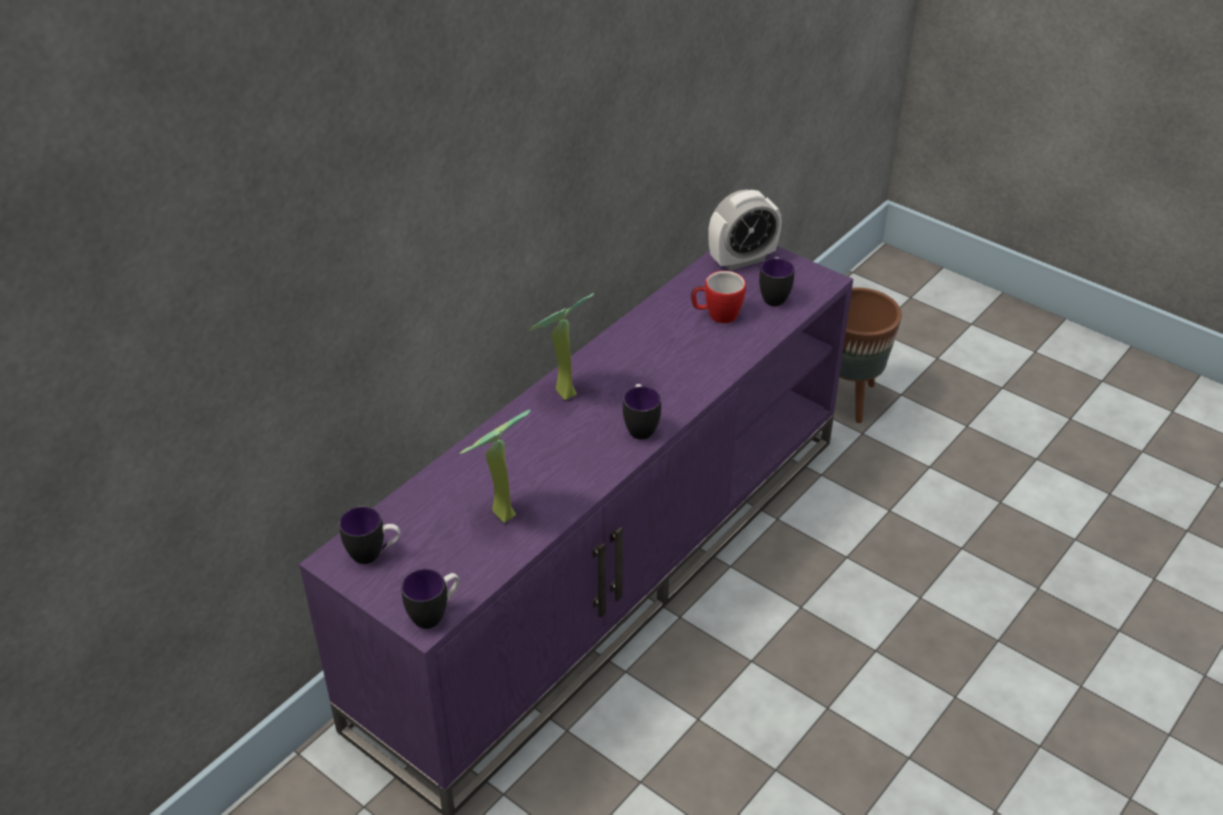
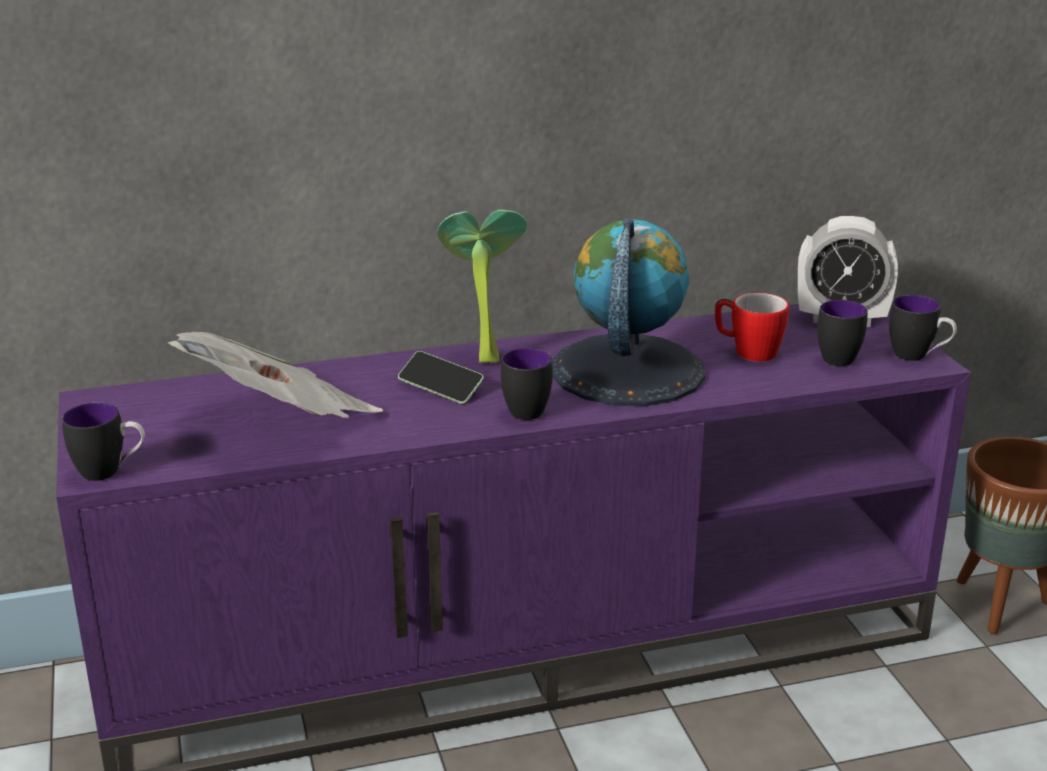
camera: 35 degrees right, 15 degrees down
(374, 554) = (128, 409): mug -> mug (918, 357)
(498, 515) = (283, 423): potted plant -> newspaper
(564, 435) = (440, 388): none -> phone
(662, 365) = (626, 370): none -> globe

